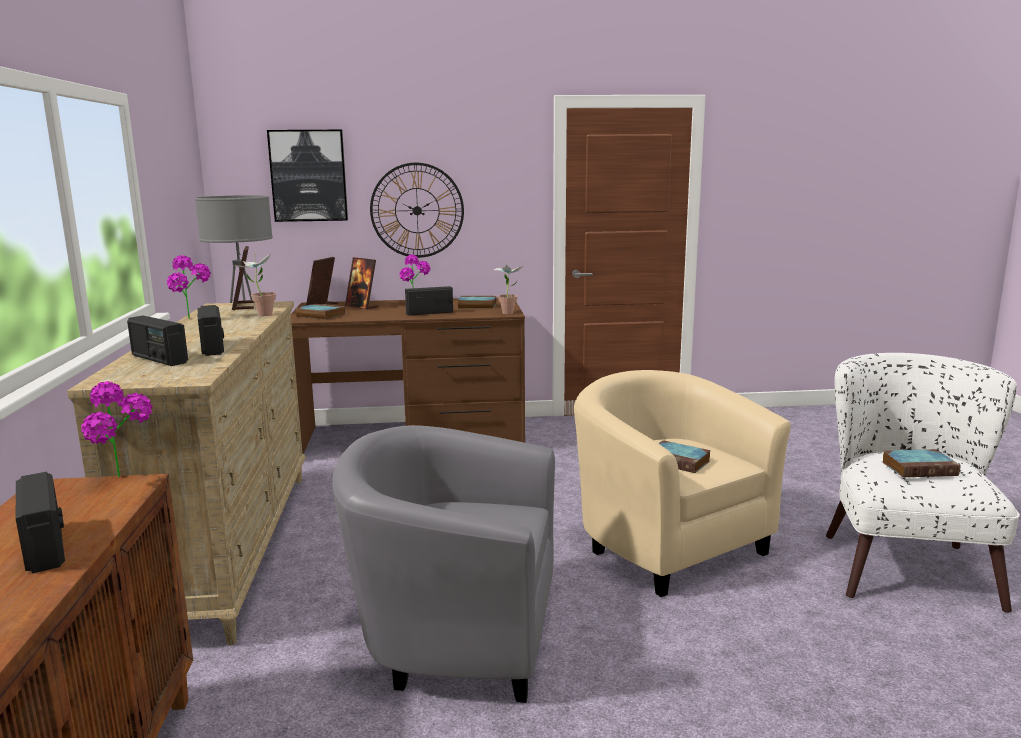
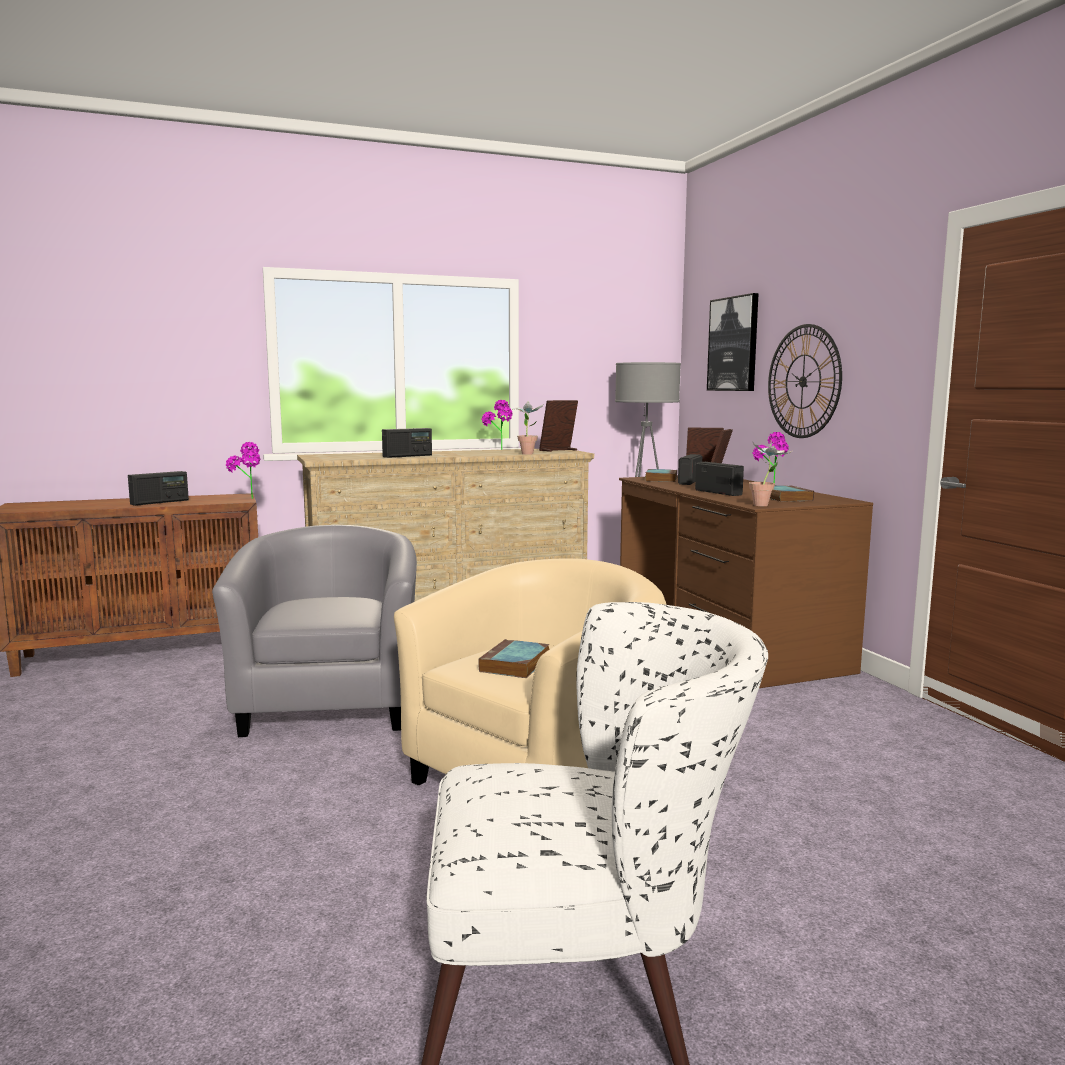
camera: 75 degrees right, 5 degrees down
(159, 359) = (371, 454): radio -> radio (689, 482)
(920, 468) = (520, 784): book -> none

